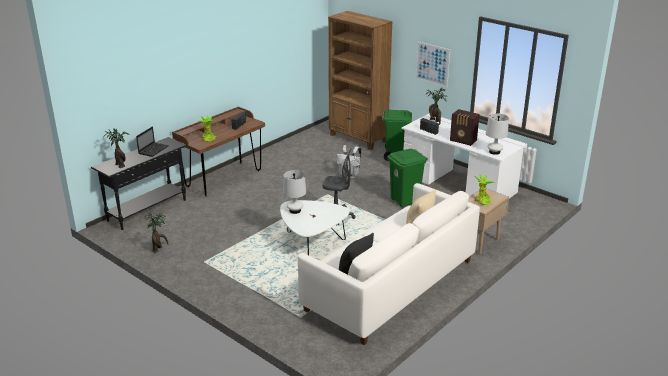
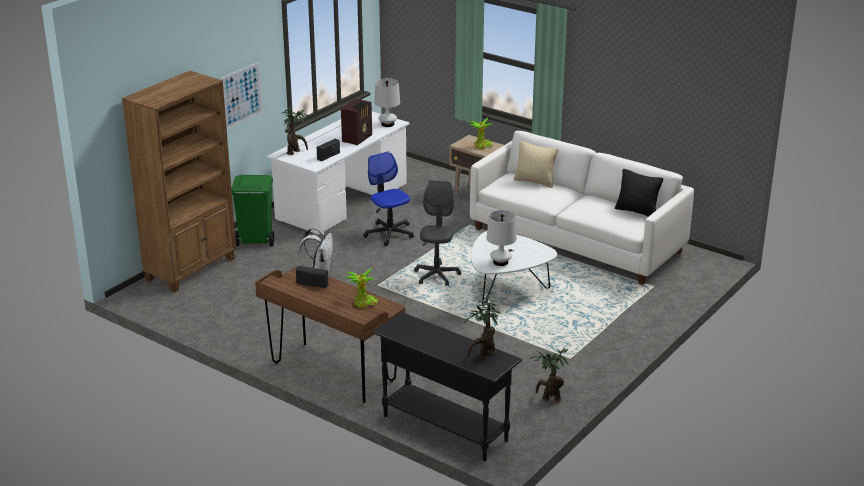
camera: 95 degrees left, 0 degrees up
(153, 150) = (425, 335): laptop -> none
(405, 201) = (389, 233): green trash can -> office chair

